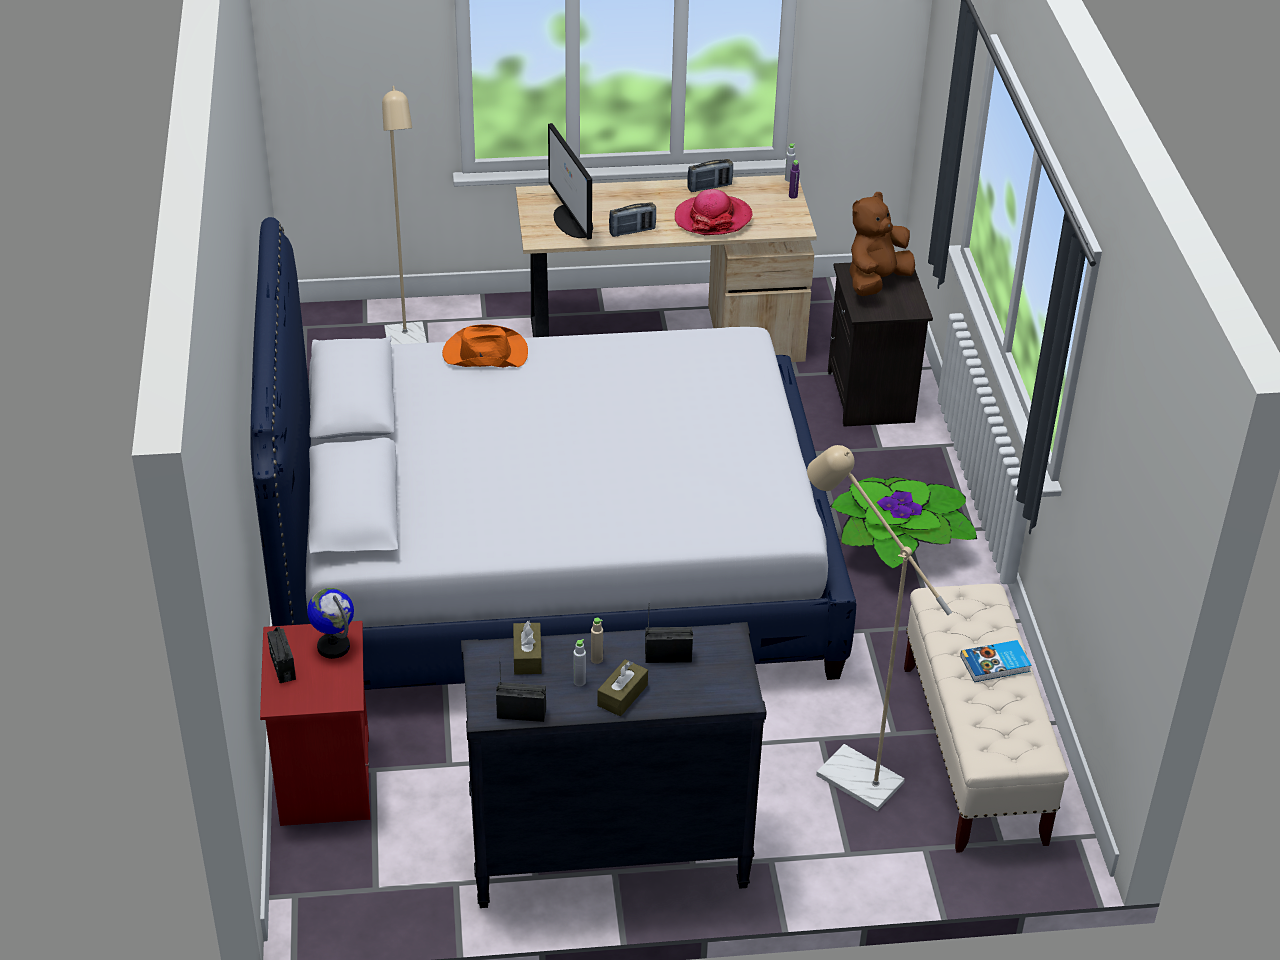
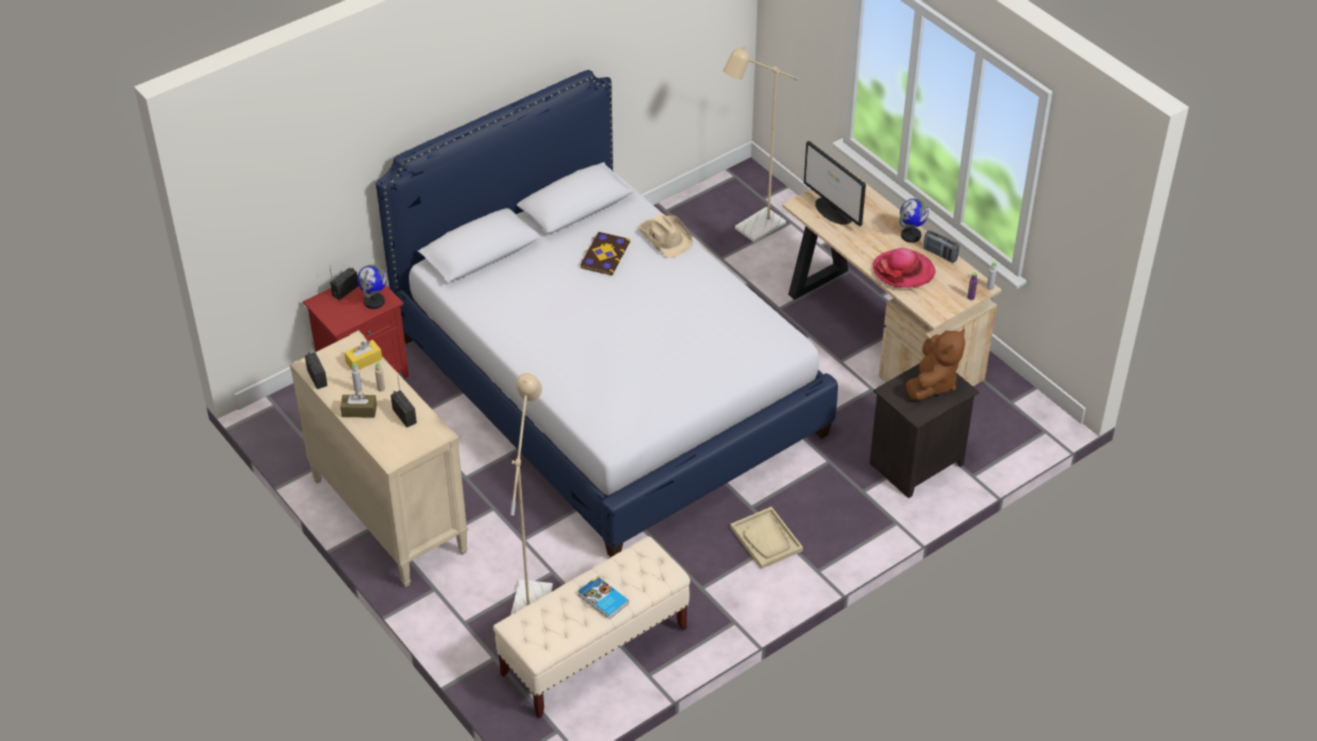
camera: 60 degrees right, 5 degrees up
(467, 410) = (604, 255): none -> book
(484, 353) = (665, 237): orange hat -> beige hat
(527, 656) = (364, 360): brown tissue box -> yellow tissue box
(573, 222) = (834, 211): monitor -> monitor turned 75 degrees counterclockwise
(607, 856) = (388, 516): black dresser -> beige dresser
(632, 231) = (850, 241): radio -> none
(663, 192) = (911, 236): none -> globe
(876, 281) = (932, 383): brown plush toy -> brown plush toy turned 105 degrees clockwise
(897, 546) = (766, 539): potted plant -> beige tray

